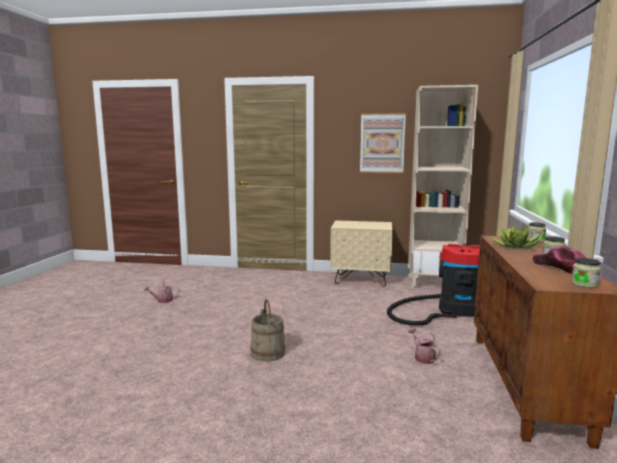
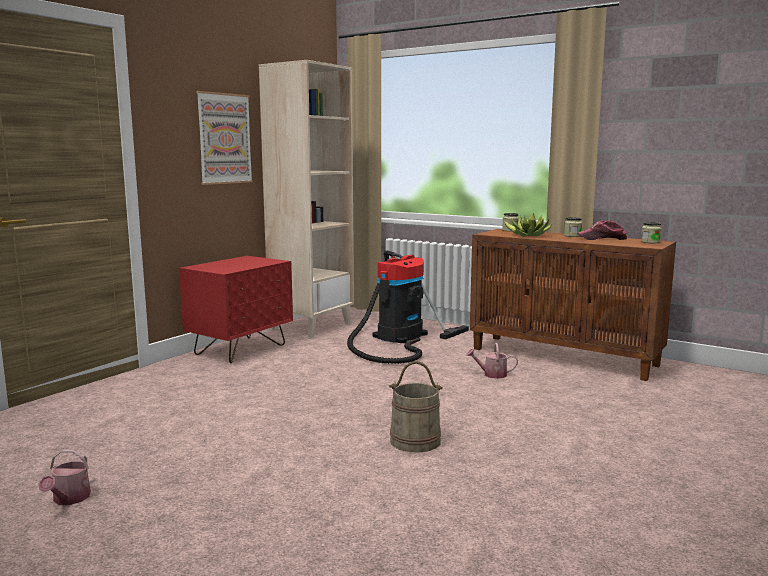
camera: 65 degrees left, 0 degrees up
(361, 280) = (240, 349): beige nightstand -> red nightstand

